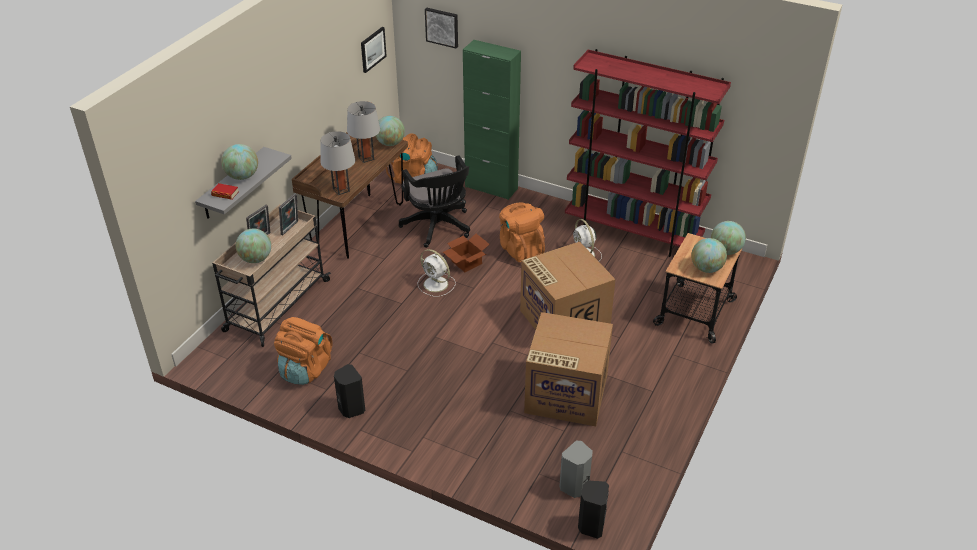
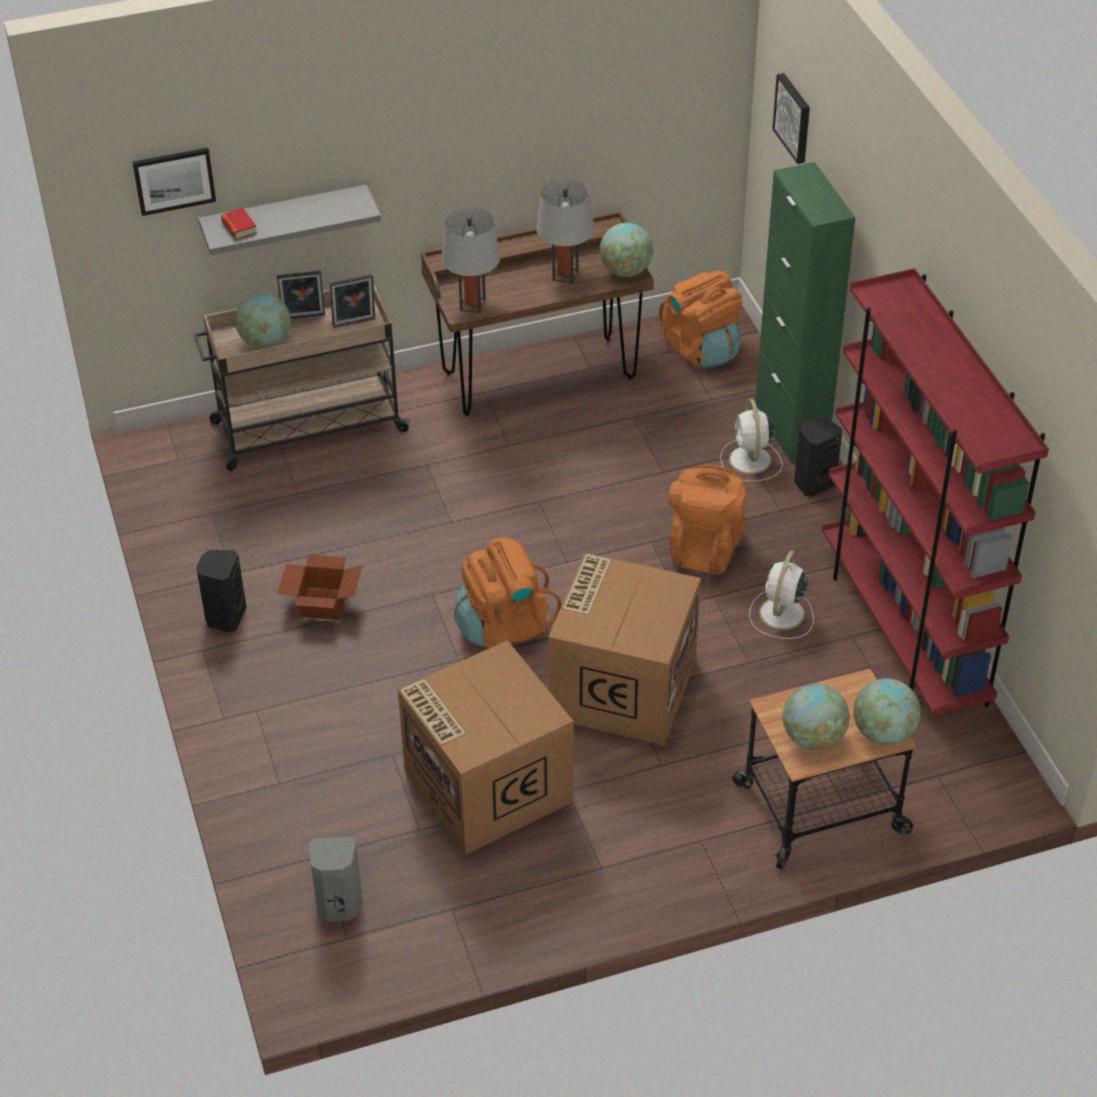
camera: 45 degrees right, 5 degrees up
(242, 176) = (288, 214): globe -> none
(305, 369) = (239, 531): orange backpack -> orange backpack (503, 626)
(372, 49) = (682, 105): picture -> picture (174, 180)
(436, 284) = (527, 525): white fan -> white fan (750, 461)
(438, 228) = (635, 445): black office chair -> none
(465, 262) = (605, 518): cardboard box -> cardboard box (322, 603)
(591, 525) = (293, 963): black speaker -> black speaker (813, 483)

